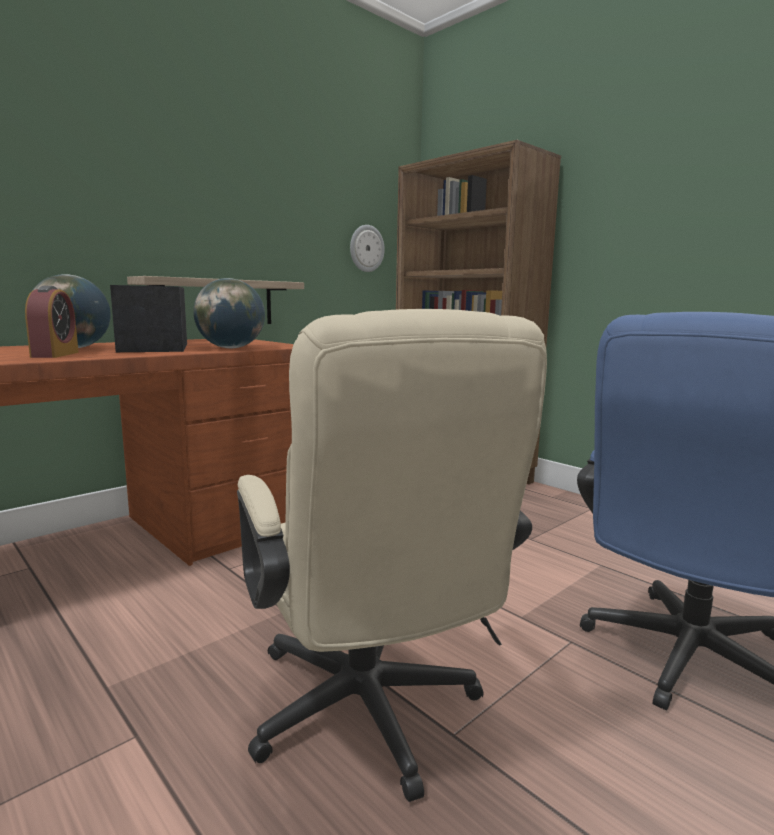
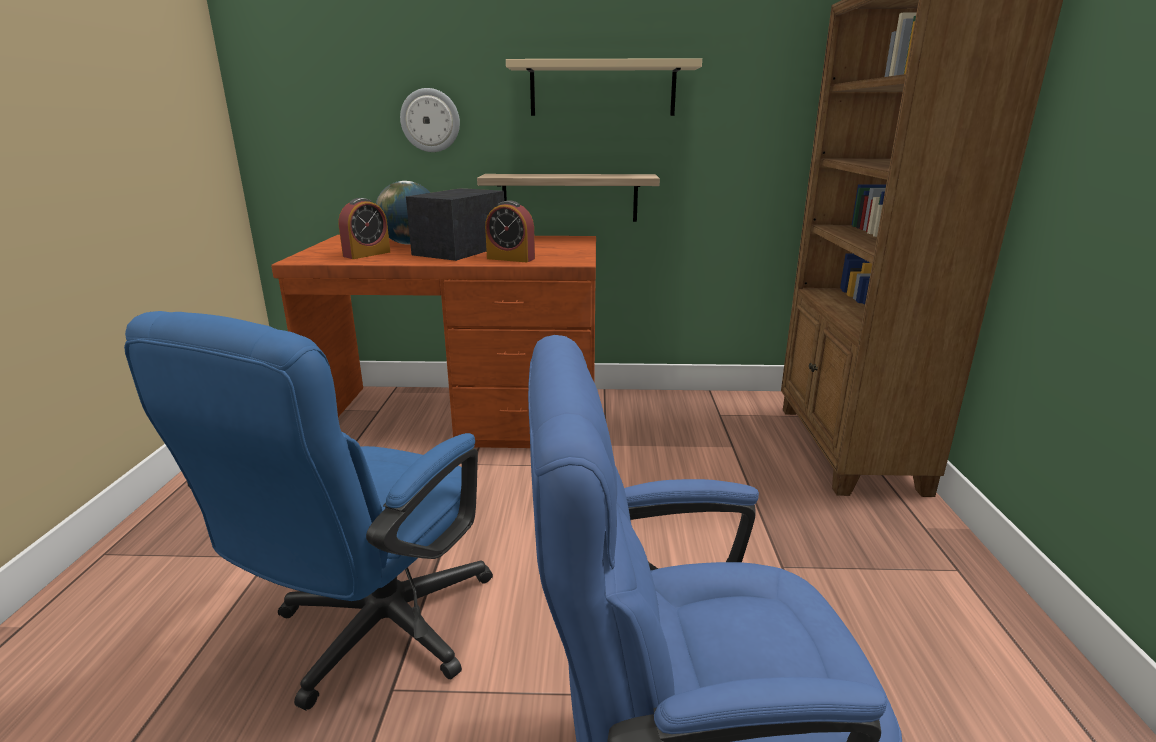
camera: 45 degrees right, 10 degrees up
(231, 348) = (511, 258): globe -> alarm clock
(237, 205) = (602, 89): none -> beige shelf
(366, 248) = (790, 123): wall clock -> wall clock (430, 120)
(370, 718) = (371, 636): beige office chair -> blue office chair

